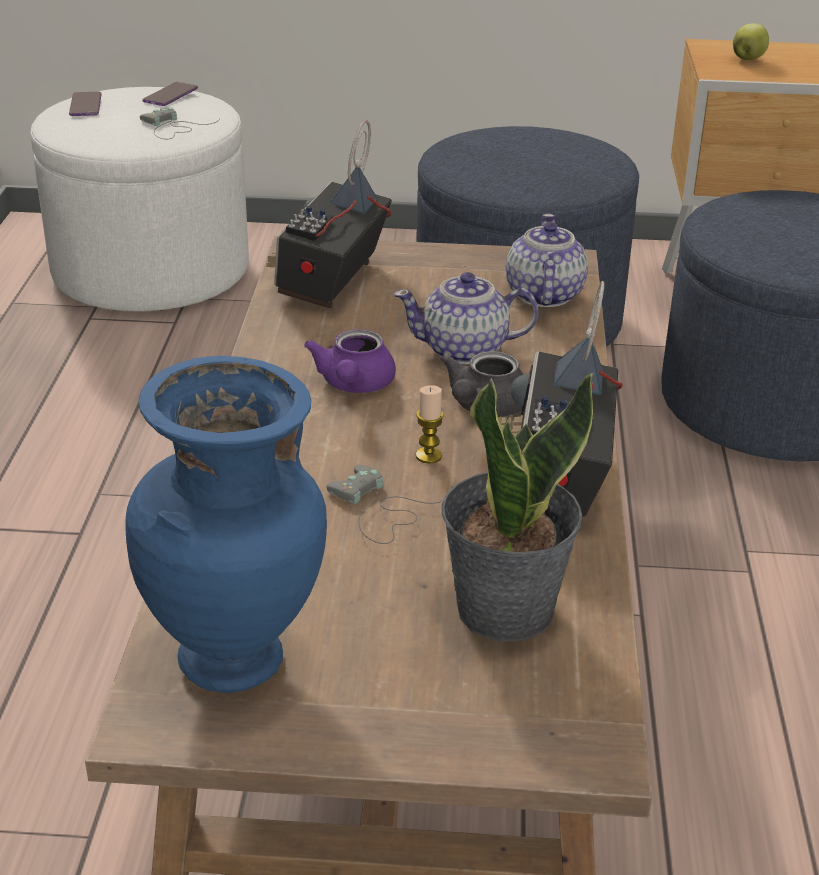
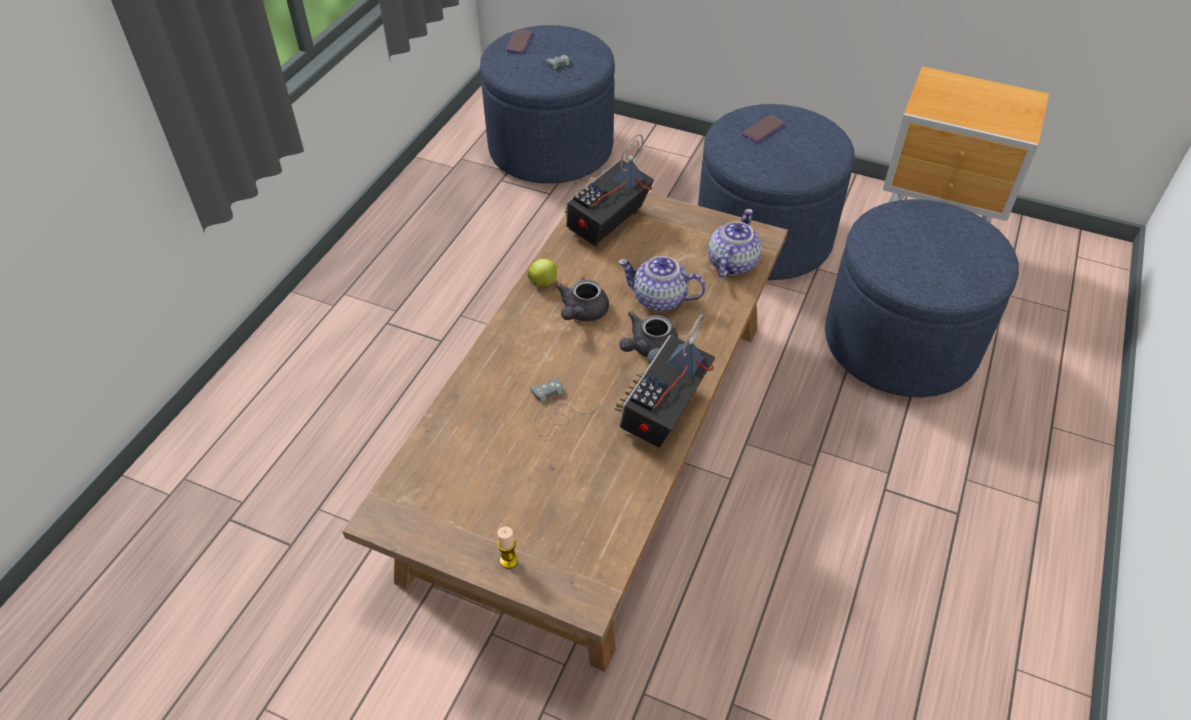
camera: 20 degrees right, 15 degrees up
(151, 271) = (551, 148): white ottoman -> blue ottoman
(170, 95) = (575, 40): phone -> phone (763, 129)
(236, 662) = (435, 492): blue vase -> none
(354, 385) = (581, 313): purple teapot -> grey teapot
(428, 456) = (598, 377): candle -> candle (508, 560)
(504, 608) = (587, 495): potted plant -> none
(748, 59) = (953, 97): apple -> apple (544, 282)

